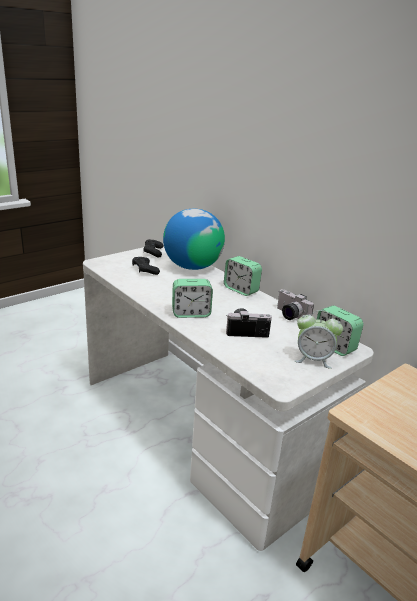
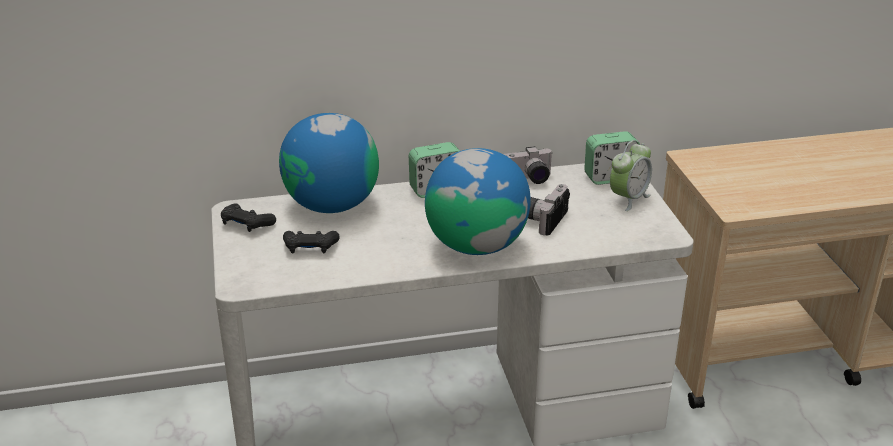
camera: 60 degrees left, 5 degrees up
(191, 313) = (476, 245): alarm clock -> globe

